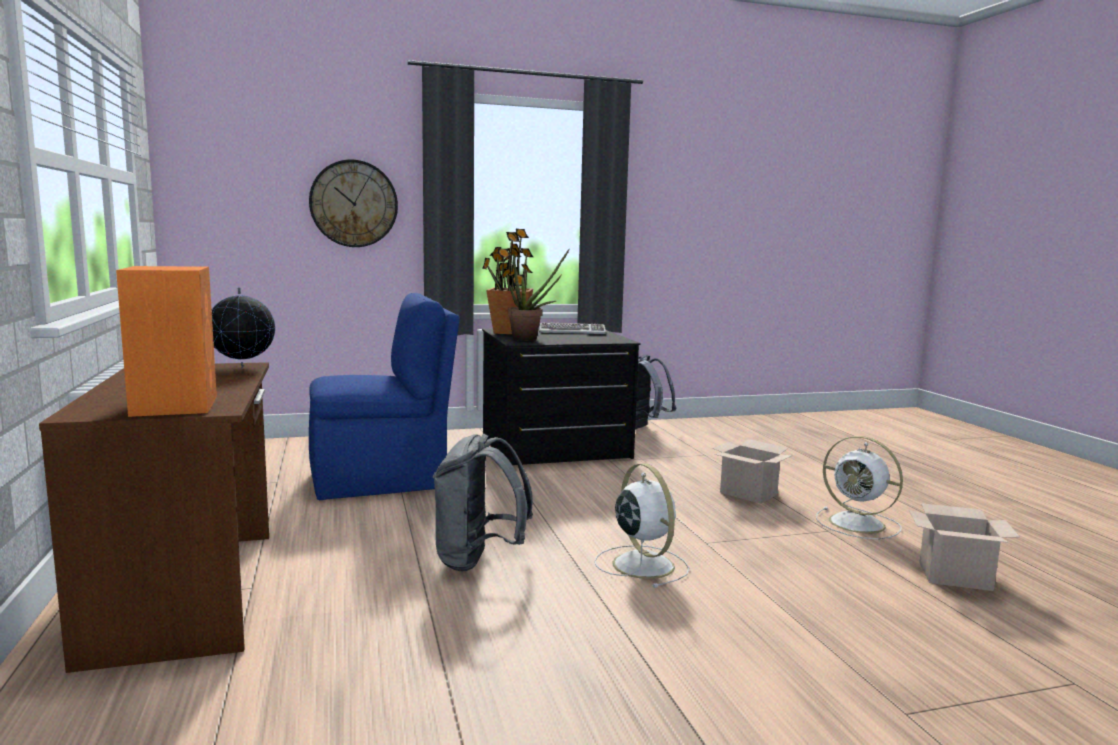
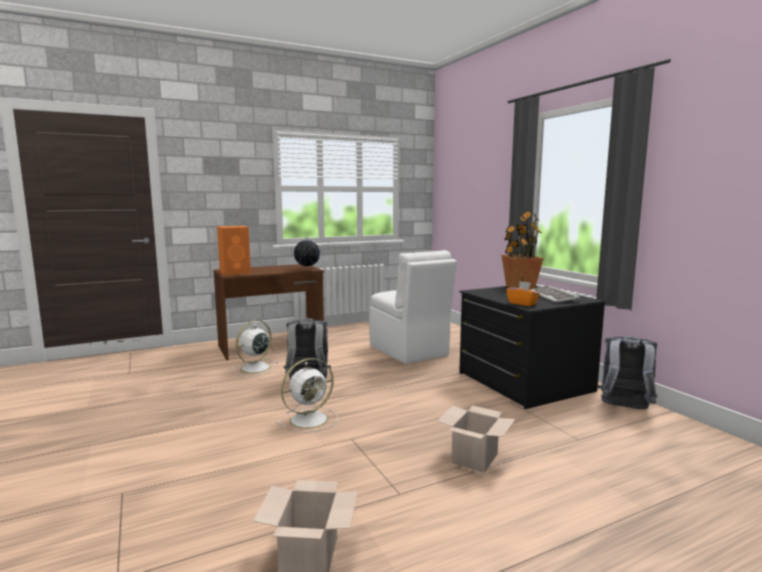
camera: 80 degrees right, 0 degrees up
(354, 203) = (491, 195): wall clock -> none
(382, 480) = (409, 351): blue chair -> white chair
(530, 339) = (495, 292): potted plant -> none
(604, 340) = (522, 303): none -> orange tissue box
(859, 524) = (426, 514): white fan -> white fan (254, 368)

